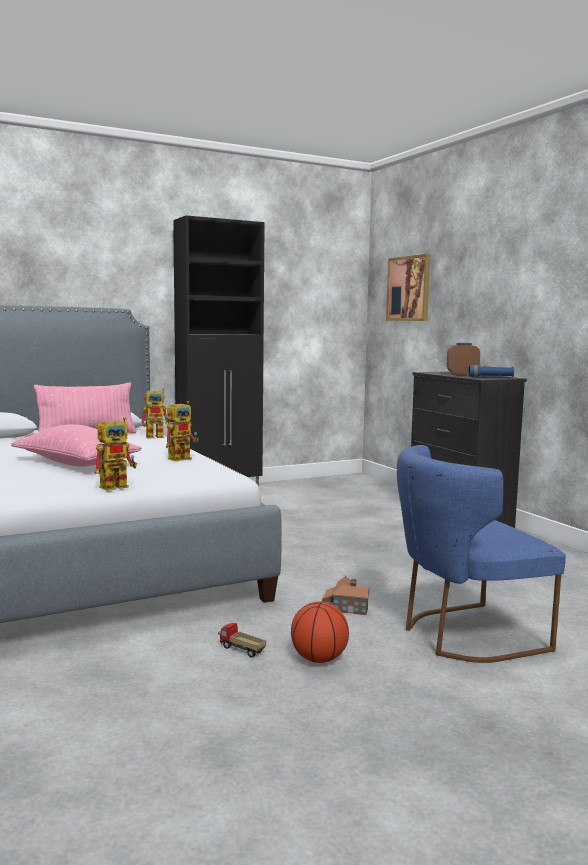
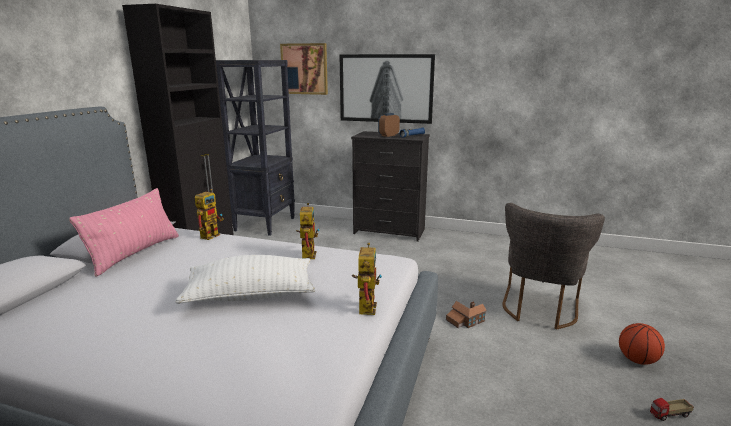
camera: 45 degrees left, 10 degrees up
(76, 464) = (251, 295): pink pillow -> white pillow
(241, 650) = (491, 386): toy truck -> toy truck (669, 415)
(319, 659) = (529, 366): basketball -> basketball (637, 360)
(335, 483) = (265, 224): none -> black bookcase
(464, 635) = (539, 310): blue chair -> grey chair
(485, 311) = (386, 88): none -> picture

